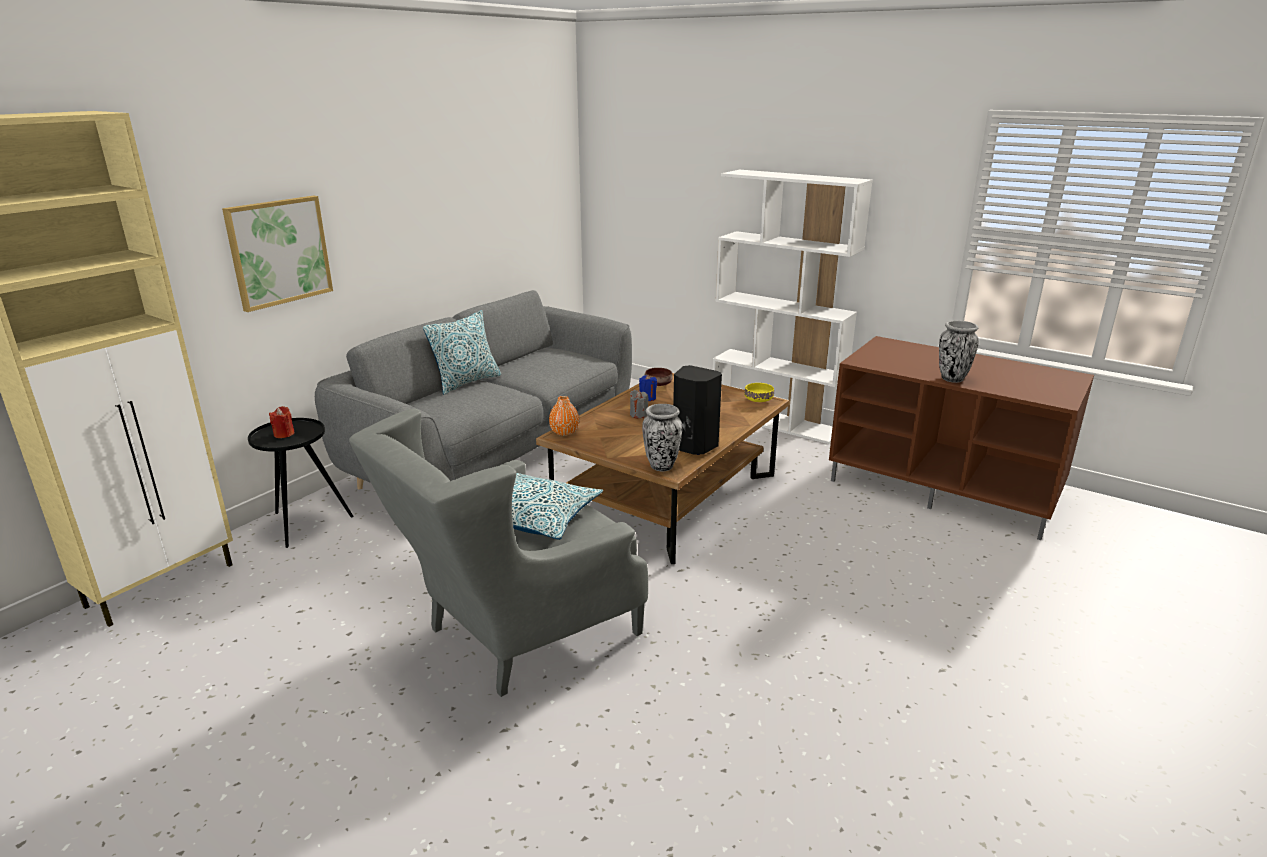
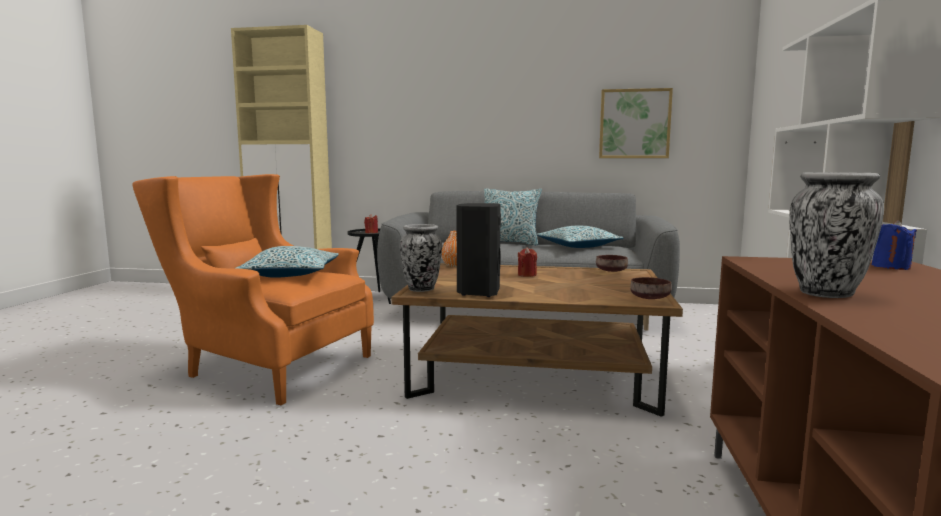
camera: 65 degrees right, 15 degrees down
(279, 252) = (414, 124): picture -> picture (634, 124)
(515, 635) = (266, 366): grey armchair -> orange armchair
(541, 363) = (578, 246): none -> pillow
(638, 415) = (527, 275): grey candle -> red candle
(647, 398) = (571, 273): blue candle -> blue candle (890, 267)
(758, 400) = (649, 298): yellow bowl -> brown bowl

